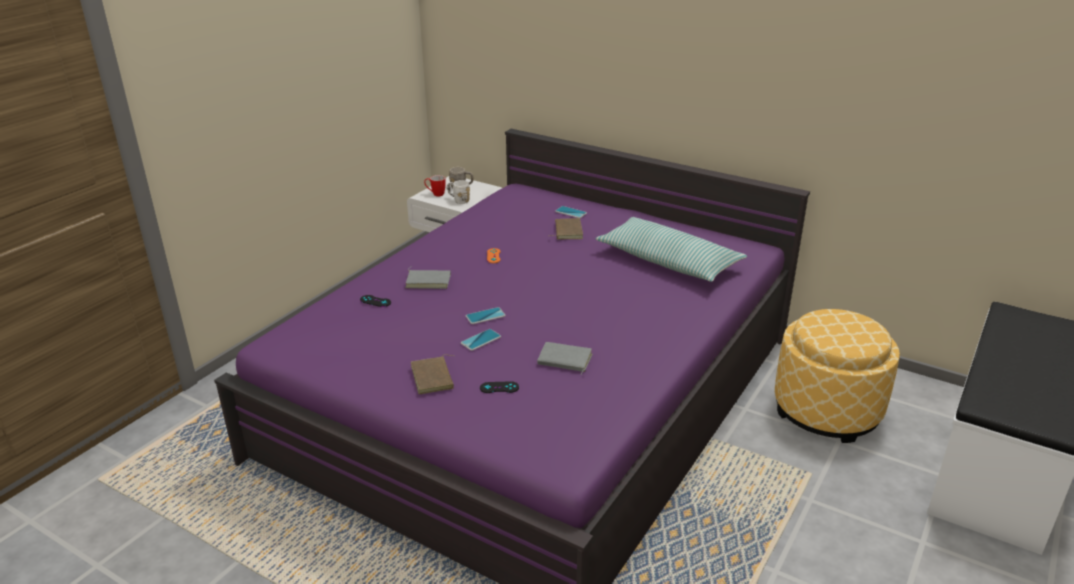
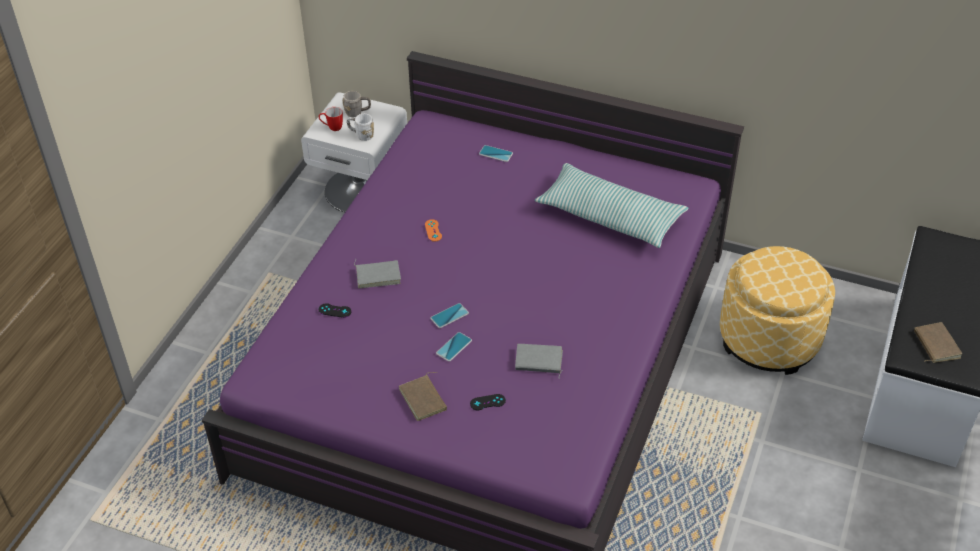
camera: 10 degrees left, 15 degrees up
(567, 231) = (498, 183): brown book -> brown book (935, 345)

